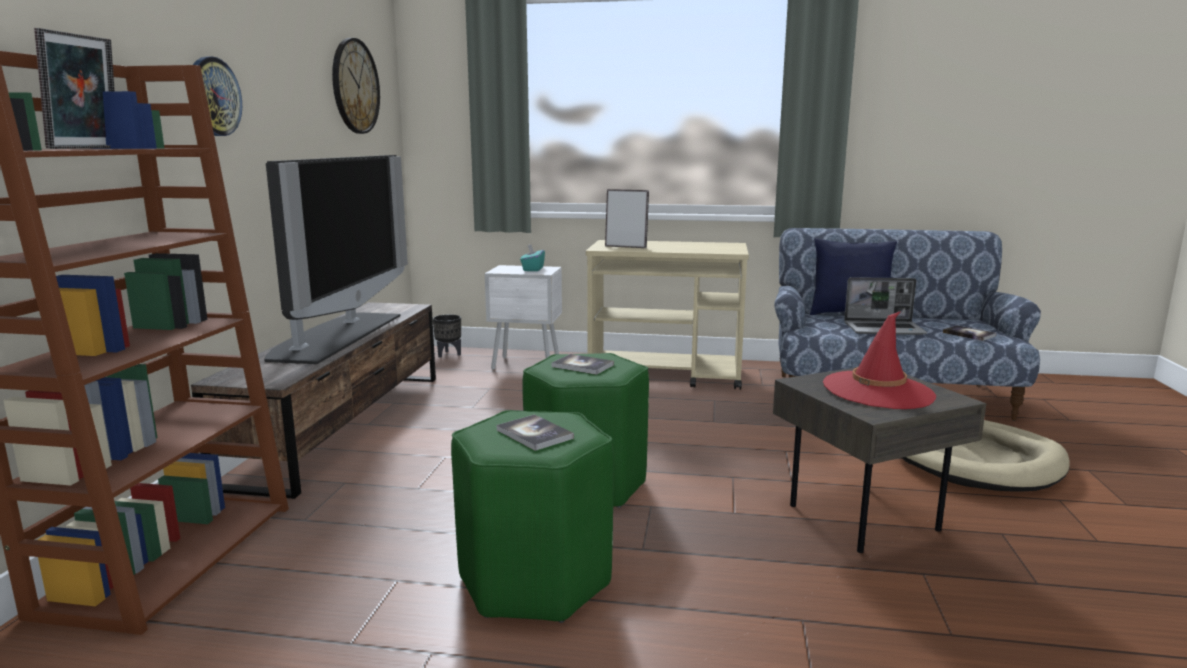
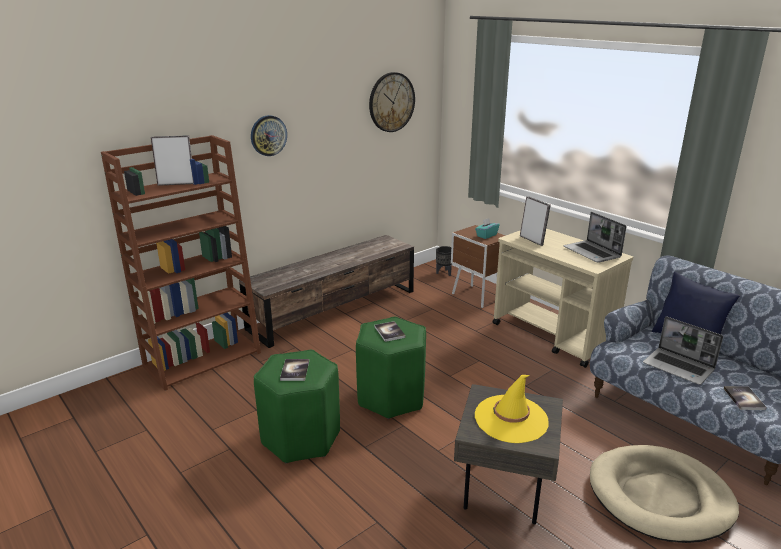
camera: 40 degrees right, 10 degrees up
(88, 148) = (176, 183): picture frame -> picture frame turned 150 degrees counterclockwise
(336, 336) = (332, 261): television -> none
(527, 365) = (477, 297): white nightstand -> brown nightstand
(705, 245) = (592, 253): none -> laptop
(878, 391) = (511, 419): red hat -> yellow hat

